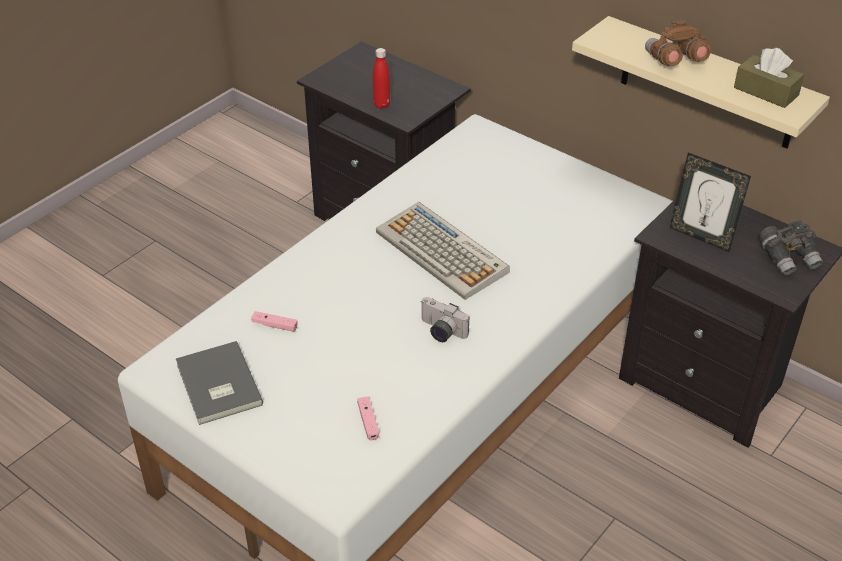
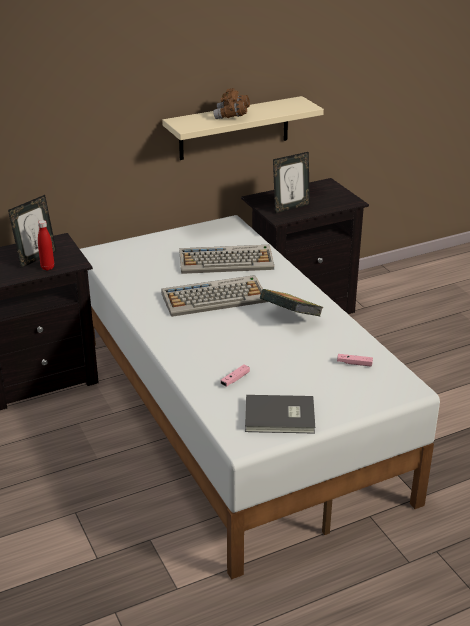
camera: 65 degrees left, 10 degrees down
(396, 90) = (36, 258): none -> picture frame
(440, 331) = (290, 317): camera -> book
(540, 233) = (227, 261): none -> keyboard
(766, 91) = (284, 106): brown tissue box -> none
(788, 258) = (327, 192): grey binoculars -> none

